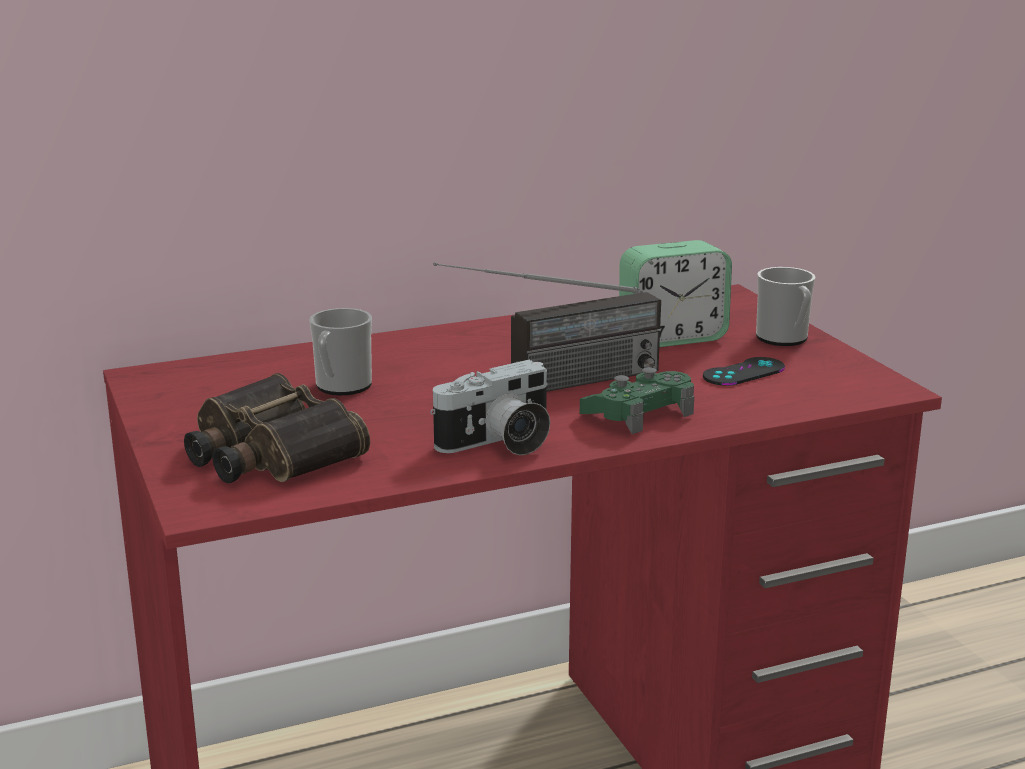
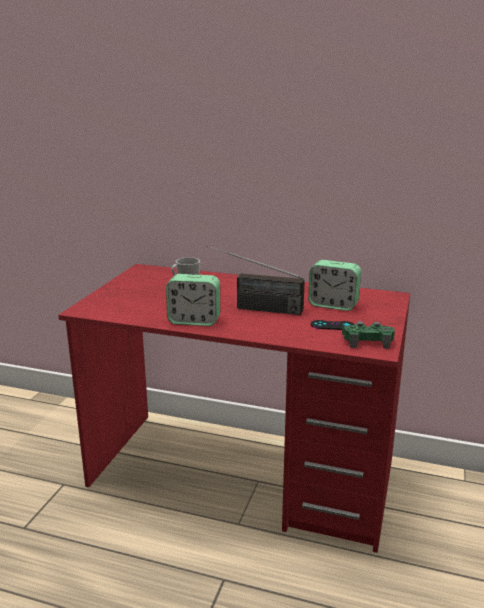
camera: 40 degrees right, 0 degrees up
(268, 452) = (126, 301): binoculars -> none
(499, 443) = (194, 321): camera -> alarm clock
(639, 413) = (260, 327): green game controller -> green game controller (367, 341)
(785, 339) = (379, 319): mug -> none

